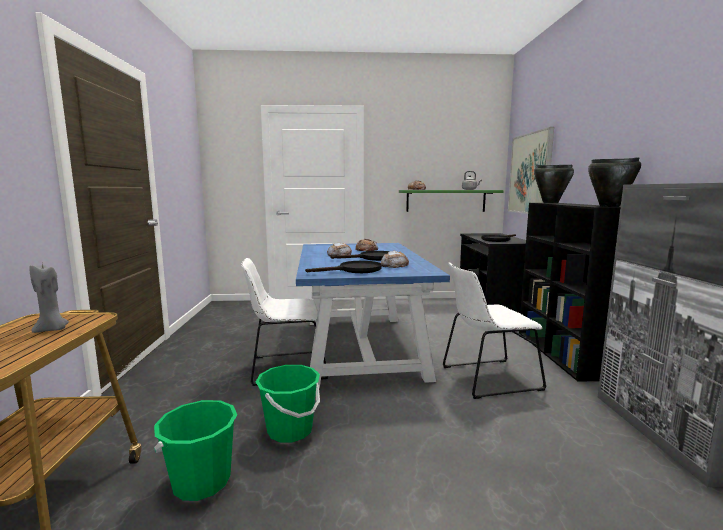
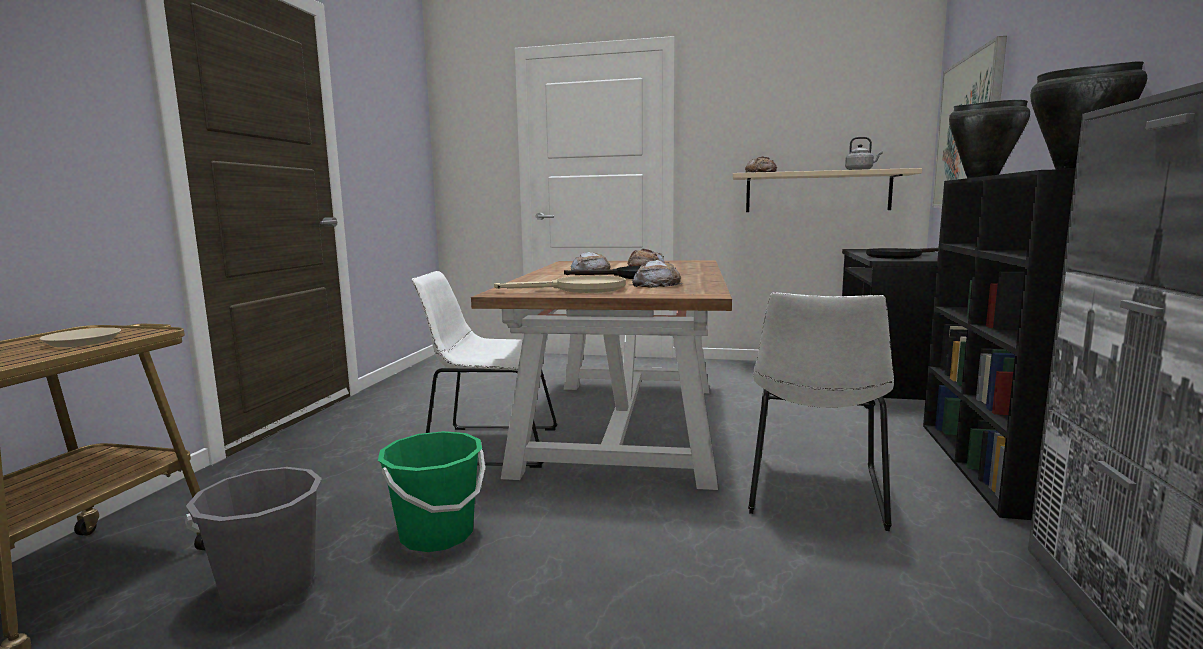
camera: 15 degrees right, 0 degrees up
(52, 330) = (82, 342): grey candle -> beige plate
(201, 482) = (269, 588): green bucket -> grey bucket
(354, 270) = (579, 289): black frying pan -> beige frying pan
(361, 347) = (624, 426): blue dining table -> brown dining table
(446, 200) = (817, 192): green shelf -> beige shelf
(486, 378) = (814, 494): white chair -> white chair turned 75 degrees counterclockwise

